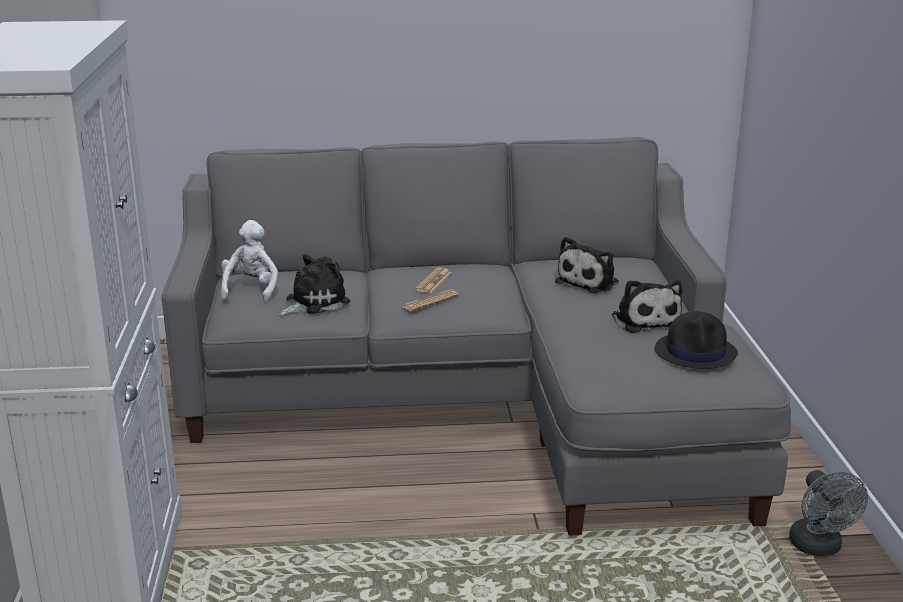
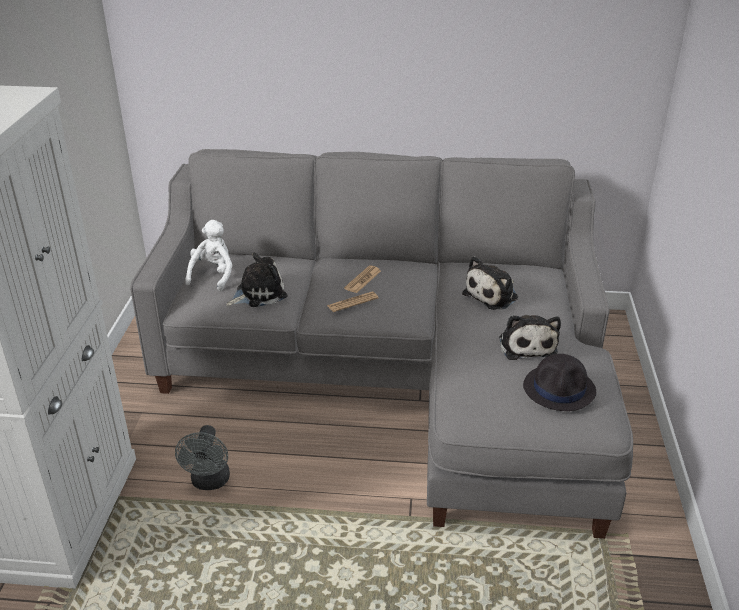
camera: 10 degrees right, 10 degrees up
(819, 548) = (645, 568): grey fan -> grey fan (209, 482)

